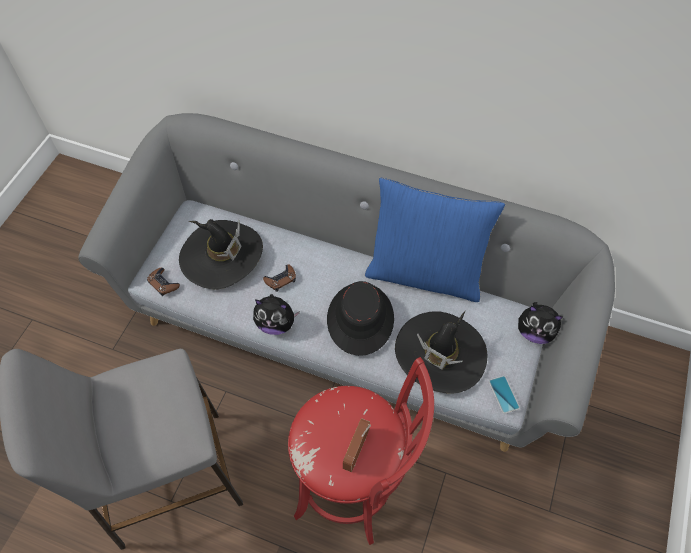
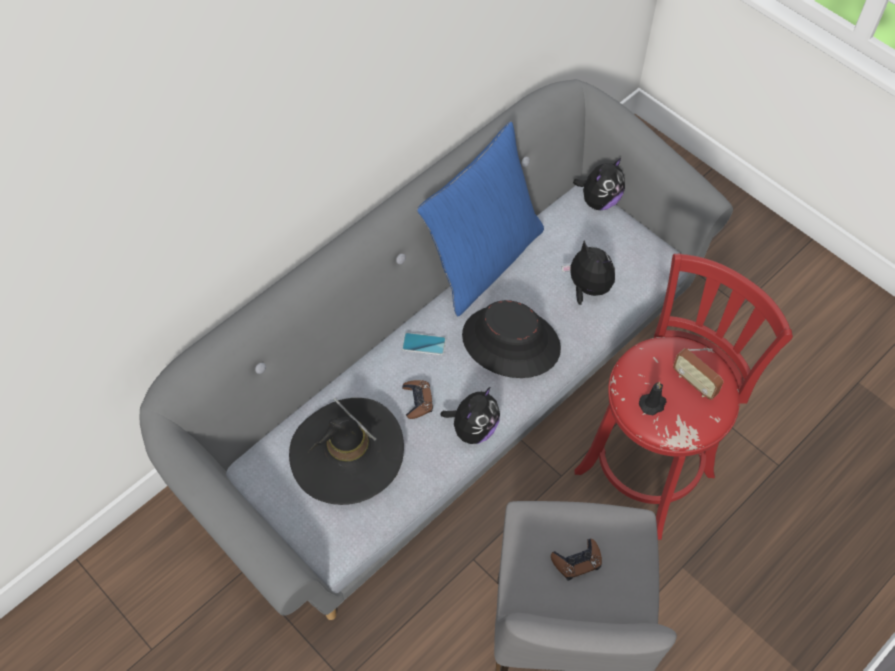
camera: 65 degrees left, 0 degrees up
(163, 283) = (351, 534): brown game controller -> brown game controller (577, 561)
(320, 424) = (653, 404): none -> black candle
(440, 353) = (587, 288): black hat -> plush toy
(503, 394) = (655, 257): phone -> phone (424, 344)

